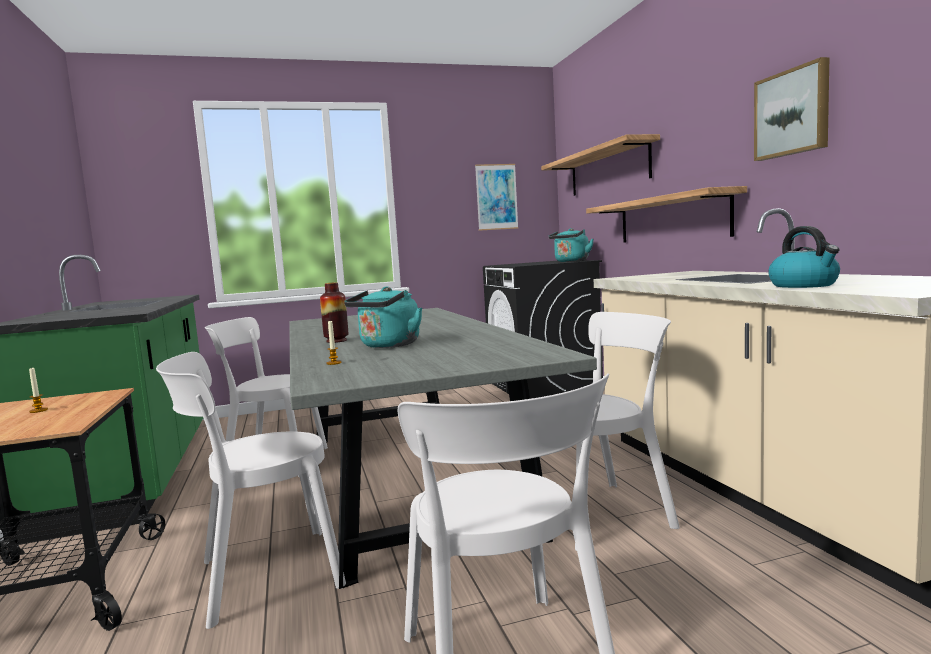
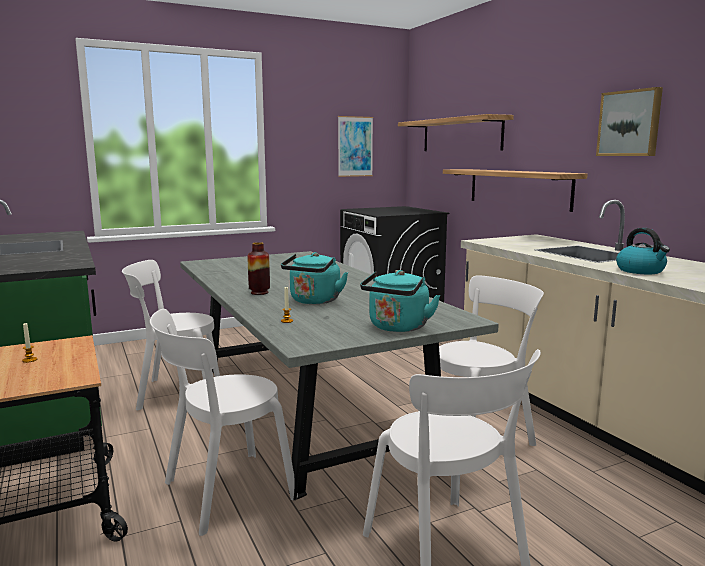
camera: 10 degrees left, 5 degrees up
(571, 261) = (423, 212): turquoise kettle -> turquoise kettle (397, 328)

